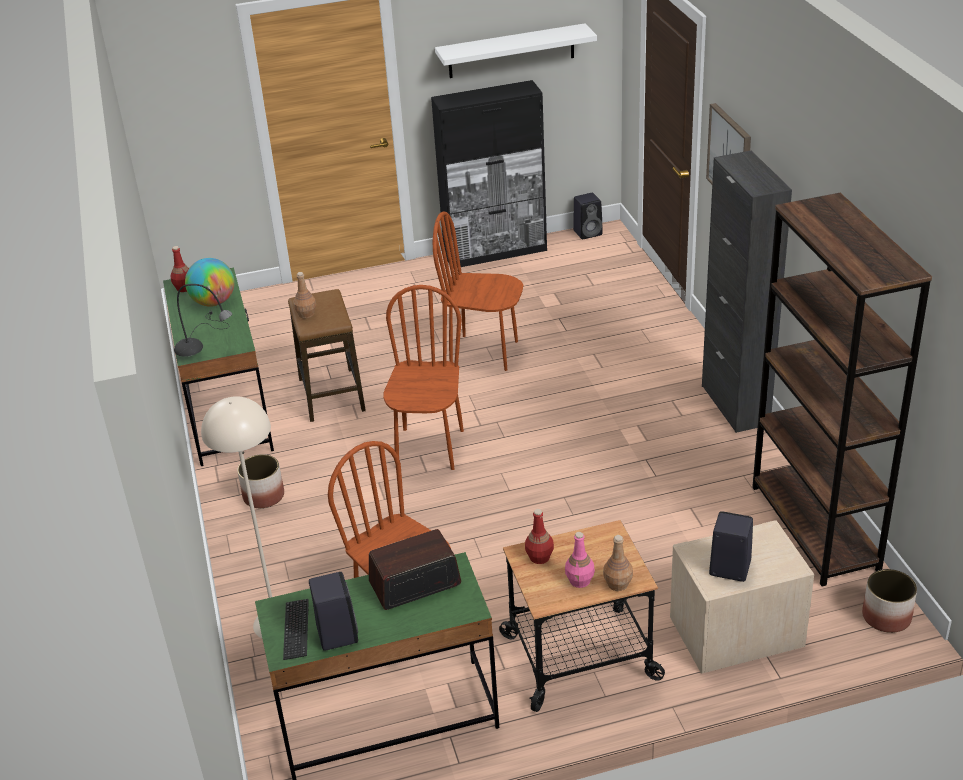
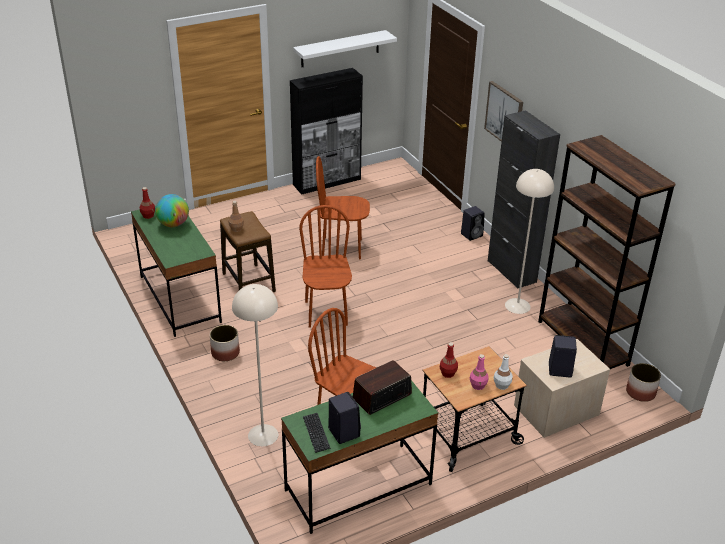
camera: 15 degrees left, 0 degrees up
(204, 348) = (179, 255): grey table lamp -> none
(588, 232) = (384, 166): black speaker -> black speaker (472, 234)
(618, 583) = (502, 385): brown bottle -> white bottle
(726, 459) = (517, 305): none -> beige floor lamp

